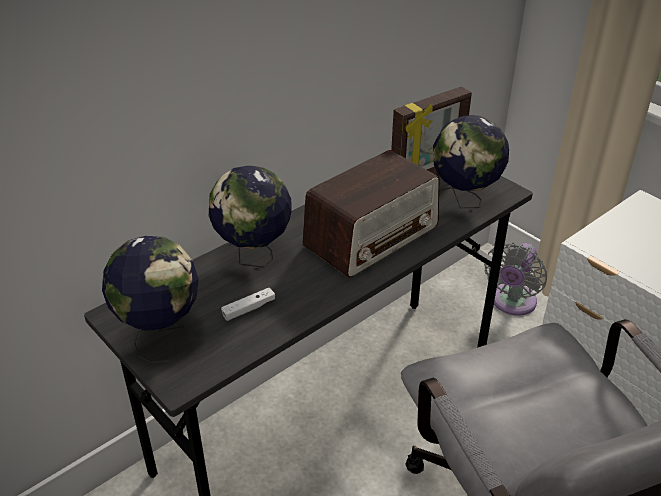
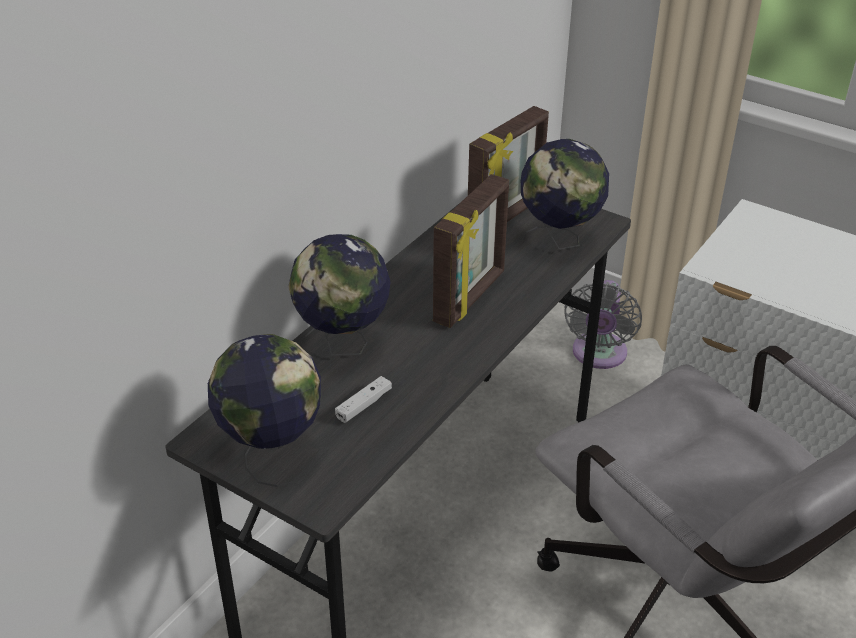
camera: 15 degrees left, 0 degrees up
(372, 236) = (471, 297): radio -> picture frame

